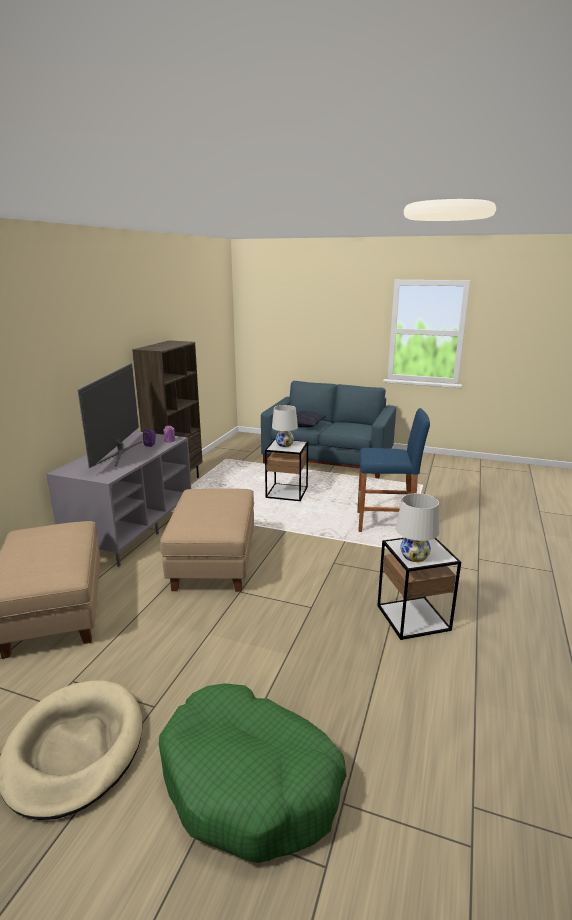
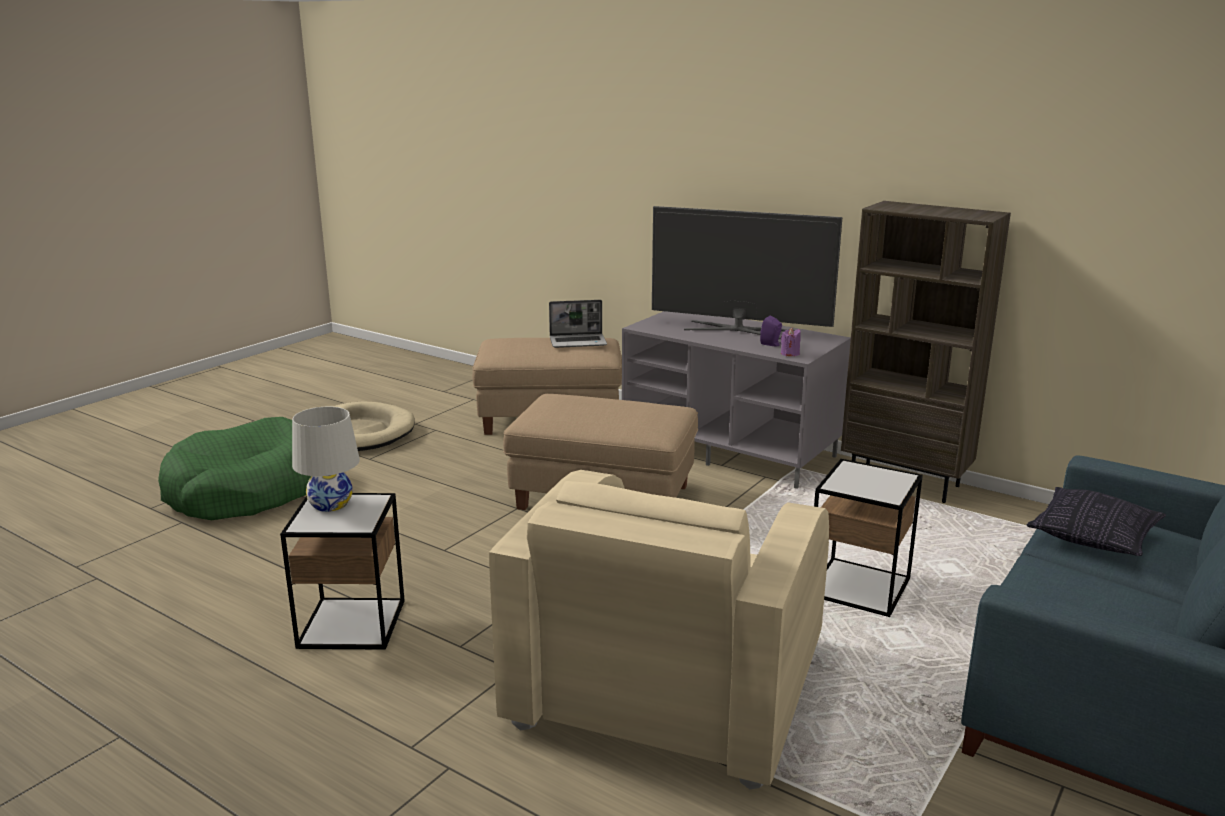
camera: 105 degrees right, 0 degrees up
(43, 534) = (578, 342): none -> laptop
(284, 444) = (874, 479): white table lamp -> none
(386, 523) = (667, 685): blue stool -> beige armchair

